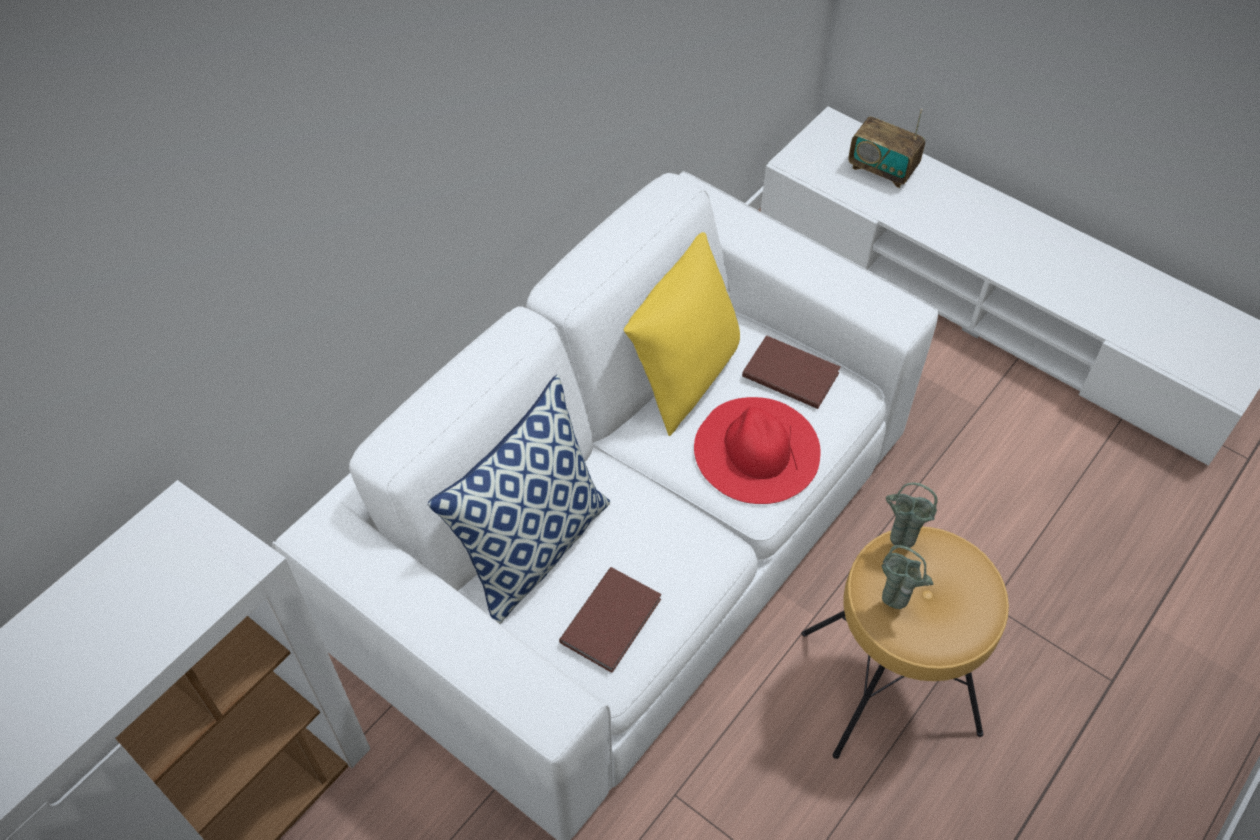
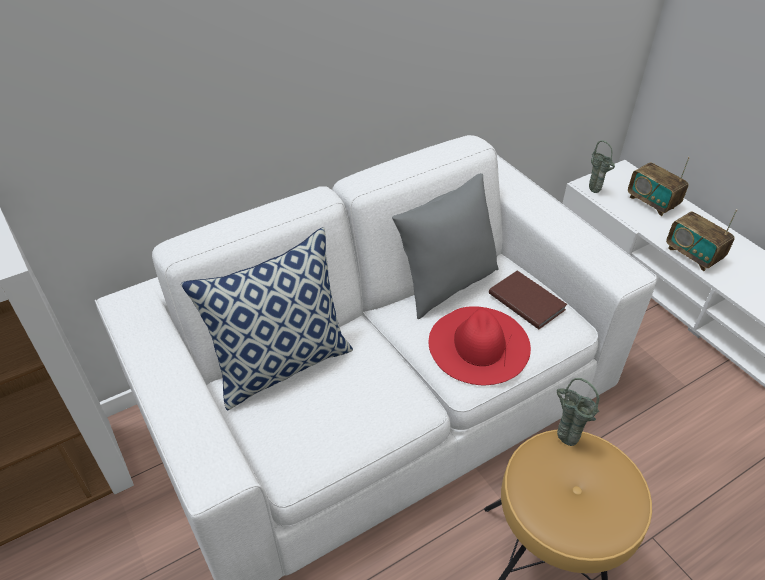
camera: 20 degrees right, 10 degrees down
(613, 621) = (312, 432): brown book -> none
(683, 378) = (446, 285): yellow pillow -> grey pillow
(895, 606) = (543, 490): green vase -> green vase (595, 192)
(952, 238) = (693, 255): none -> radio

